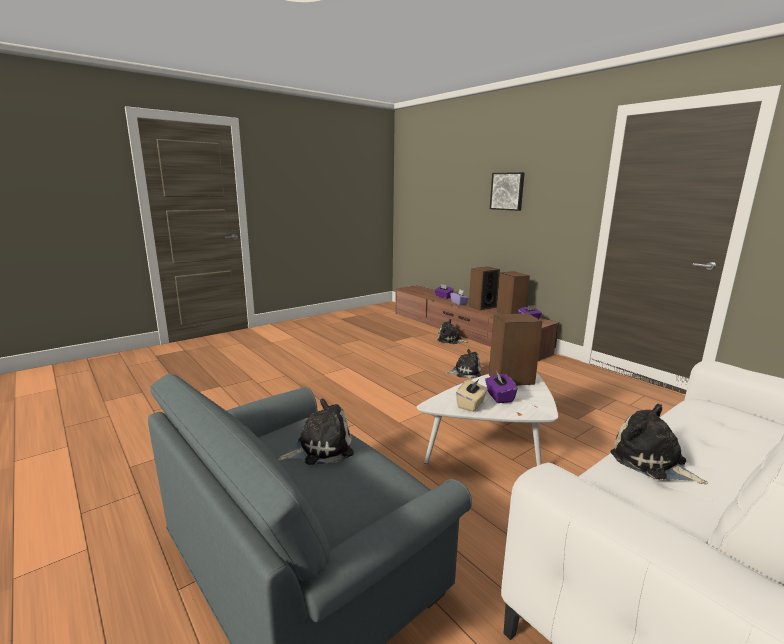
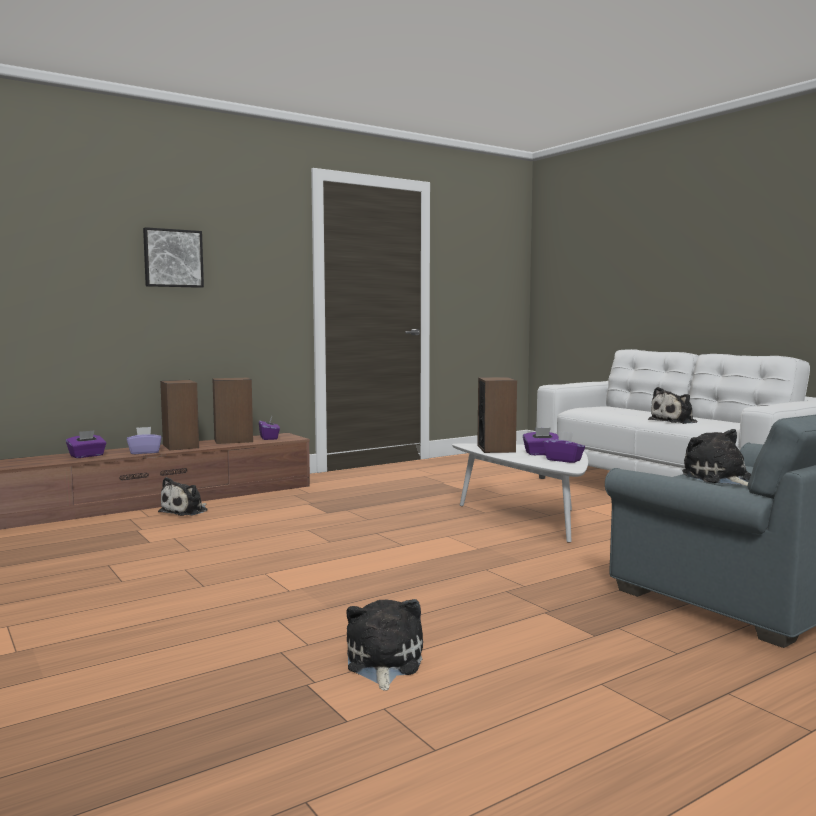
camera: 85 degrees left, 10 degrees down
(465, 372) = (327, 513): plush toy -> plush toy (383, 663)
(471, 404) = (563, 460): beige tissue box -> purple tissue box

